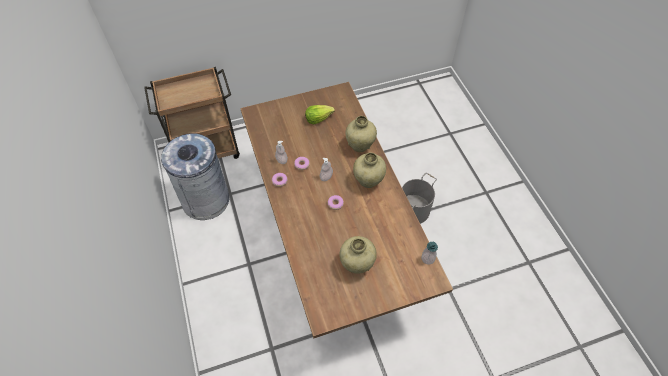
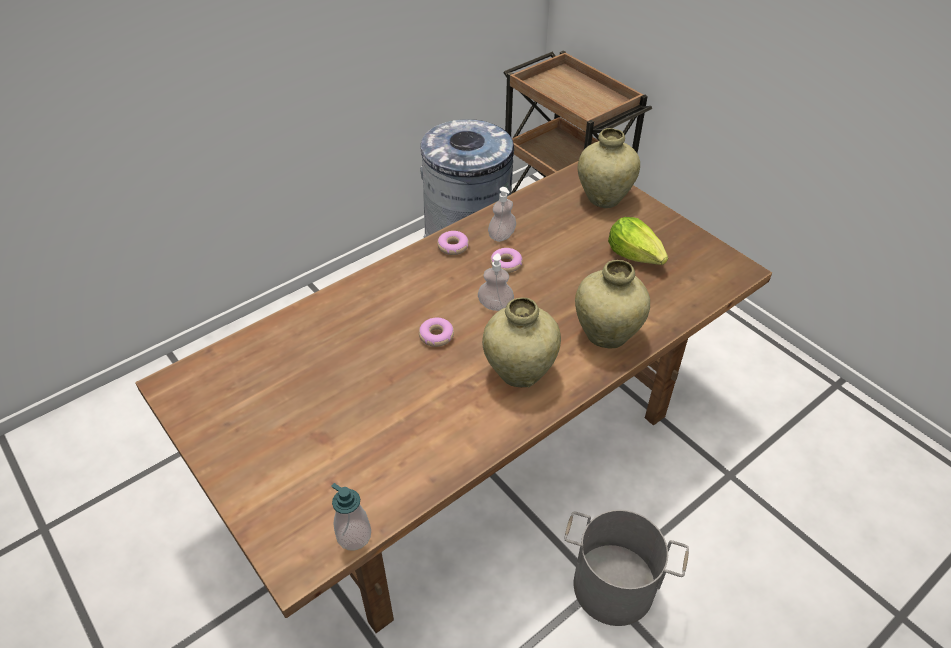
camera: 70 degrees right, 10 degrees down
(357, 264) = (303, 406): beige vase -> beige vase (604, 198)

